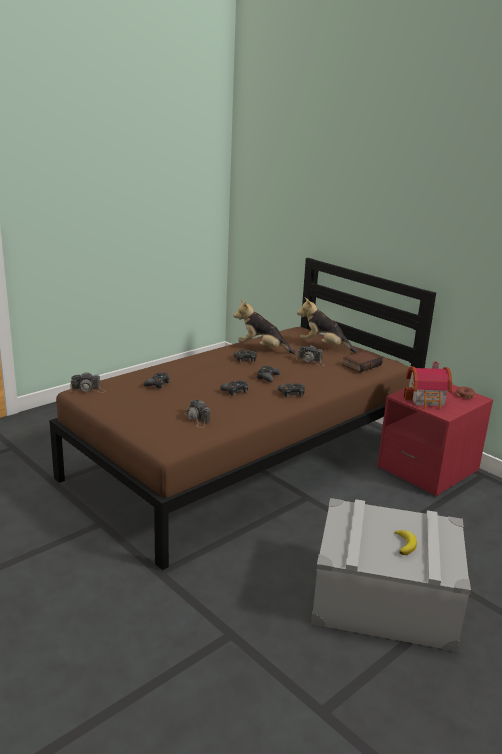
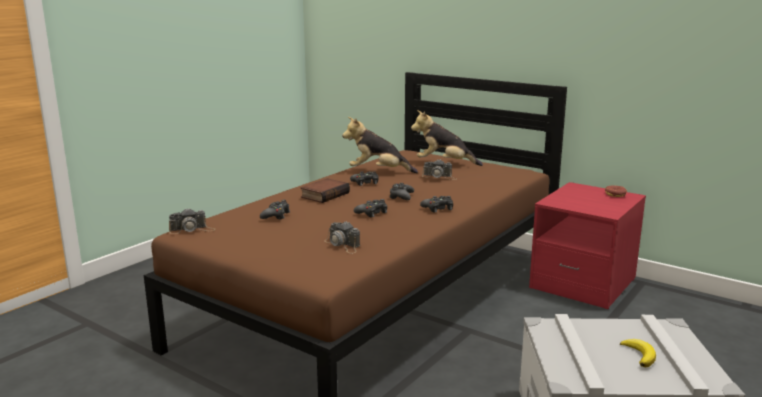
camera: 10 degrees left, 5 degrees down
(361, 364) = (496, 175): book -> book (324, 194)
(427, 400) = (580, 202): toy house -> none

